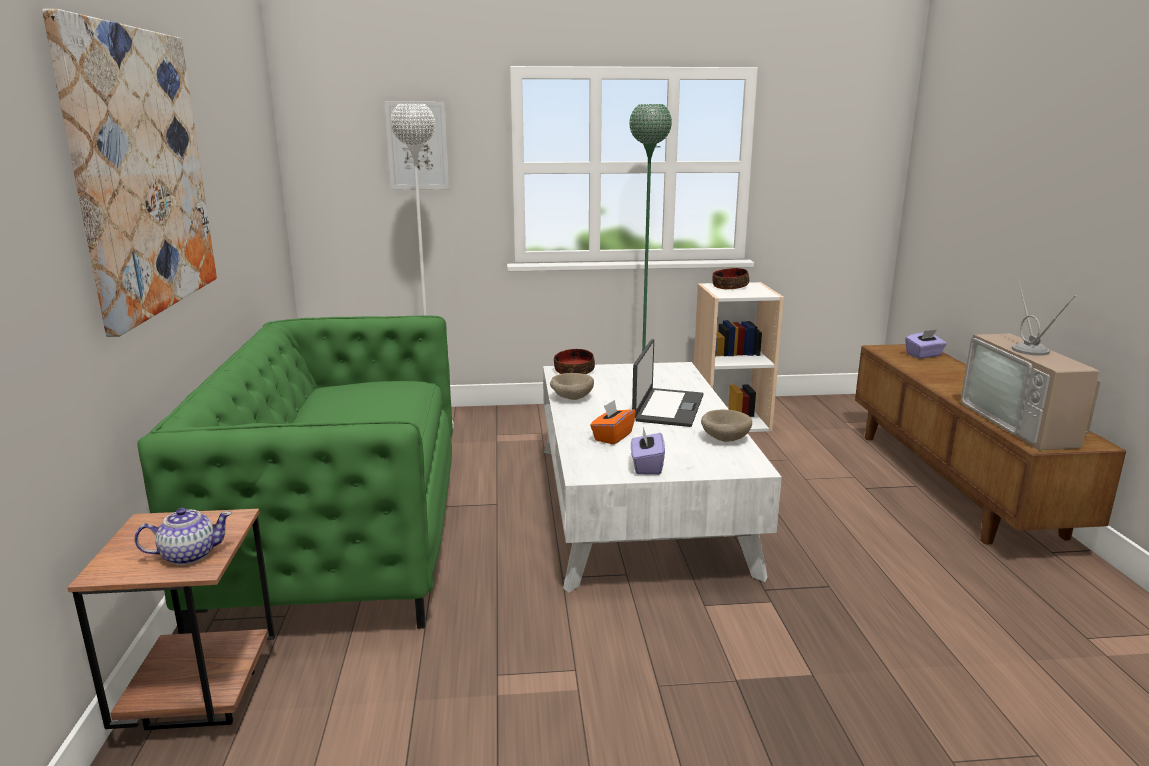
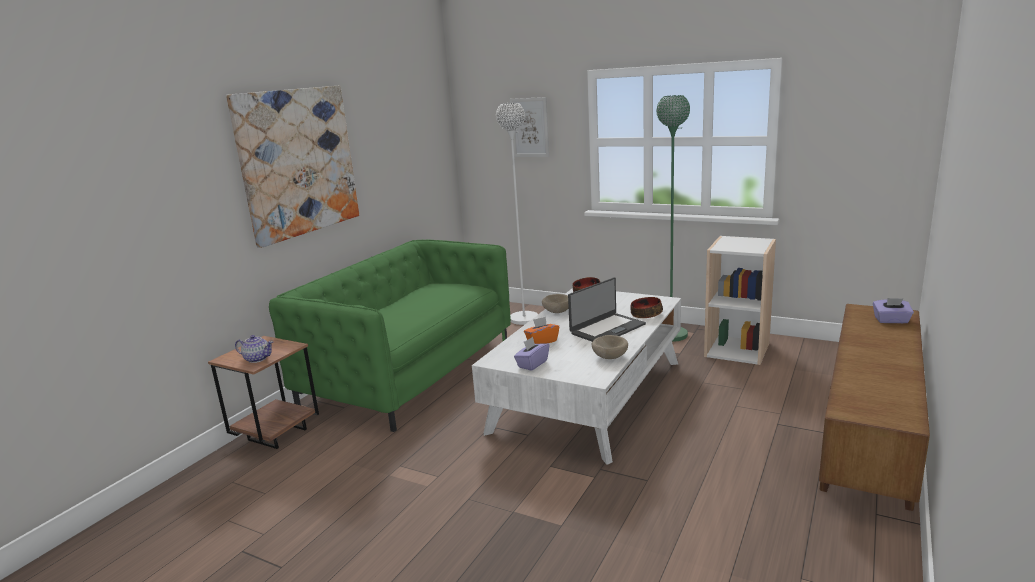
camera: 35 degrees right, 0 degrees up
(729, 287) = (738, 241): bowl -> bowl (646, 314)
(1026, 424) = (870, 394): television -> none

